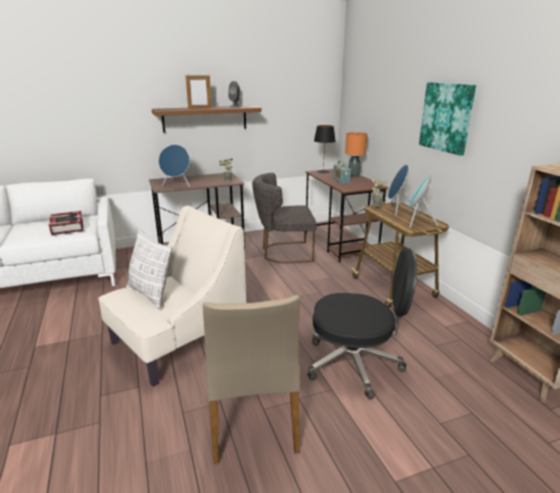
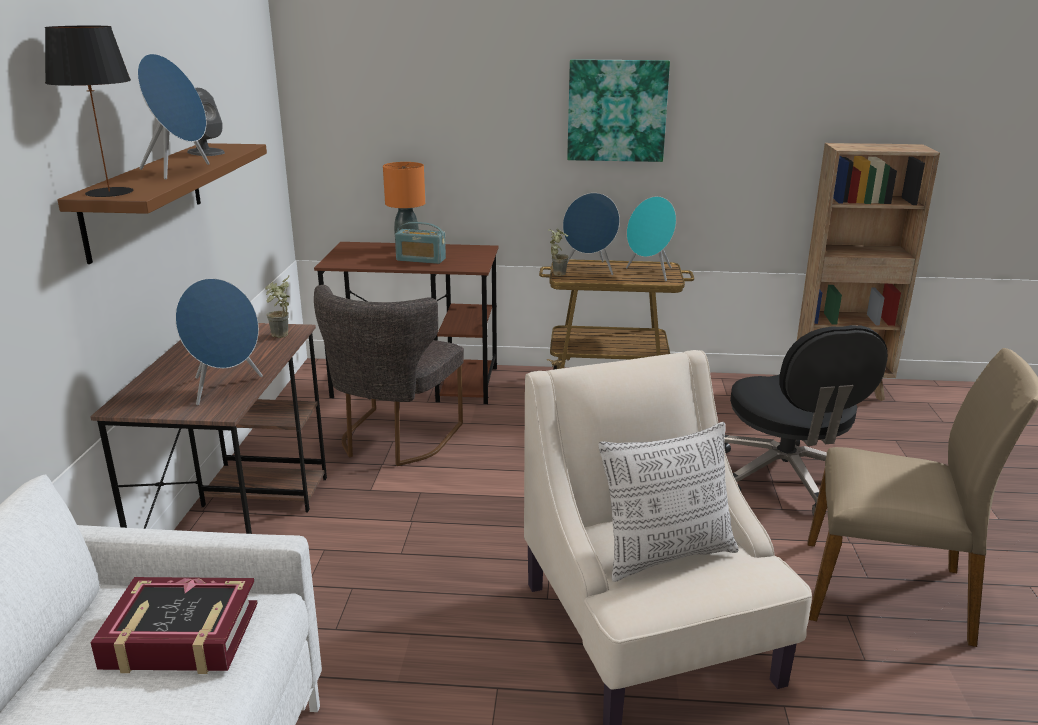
camera: 65 degrees left, 0 degrees up
(200, 108) = (180, 171): picture frame -> blue speaker
(323, 171) = (342, 257): black table lamp -> black table lamp (110, 192)
(355, 364) = (786, 478): black office chair -> black office chair turned 135 degrees clockwise

